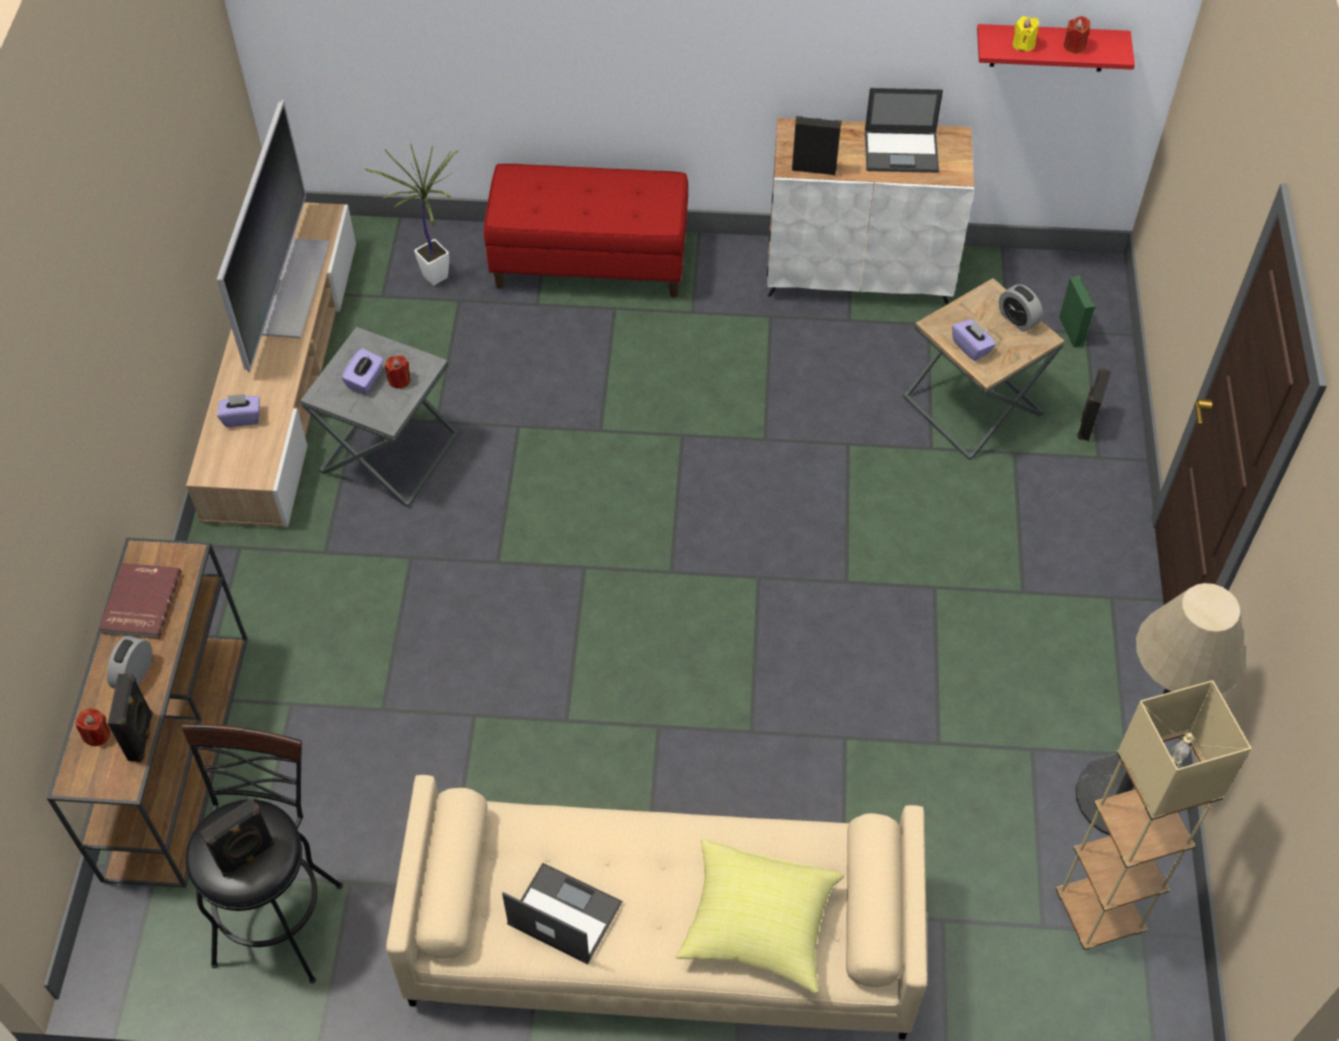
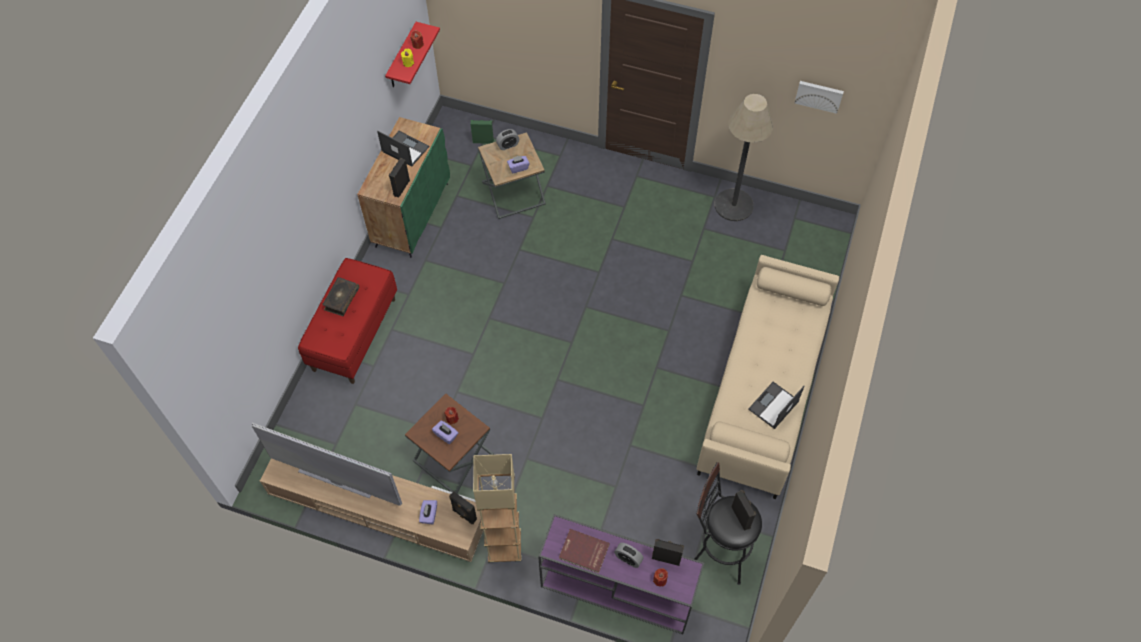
camera: 75 degrees left, 5 degrees up
(177, 752) = (616, 589): brown console table -> purple console table
(390, 452) = (453, 457): grey side table -> brown side table
(435, 281) = (335, 413): potted plant -> none
(601, 189) = (341, 299): none -> book
(756, 926) = (792, 334): yellow pillow -> none
(859, 273) = (412, 214): white cabinet -> green cabinet
(902, 151) = (404, 149): laptop -> laptop turned 75 degrees counterclockwise
(1087, 423) = (539, 153): black speaker -> black speaker (464, 515)
(1098, 914) = (783, 230): beige floor lamp -> beige floor lamp (504, 547)
(1308, 741) = (819, 95): none -> picture

